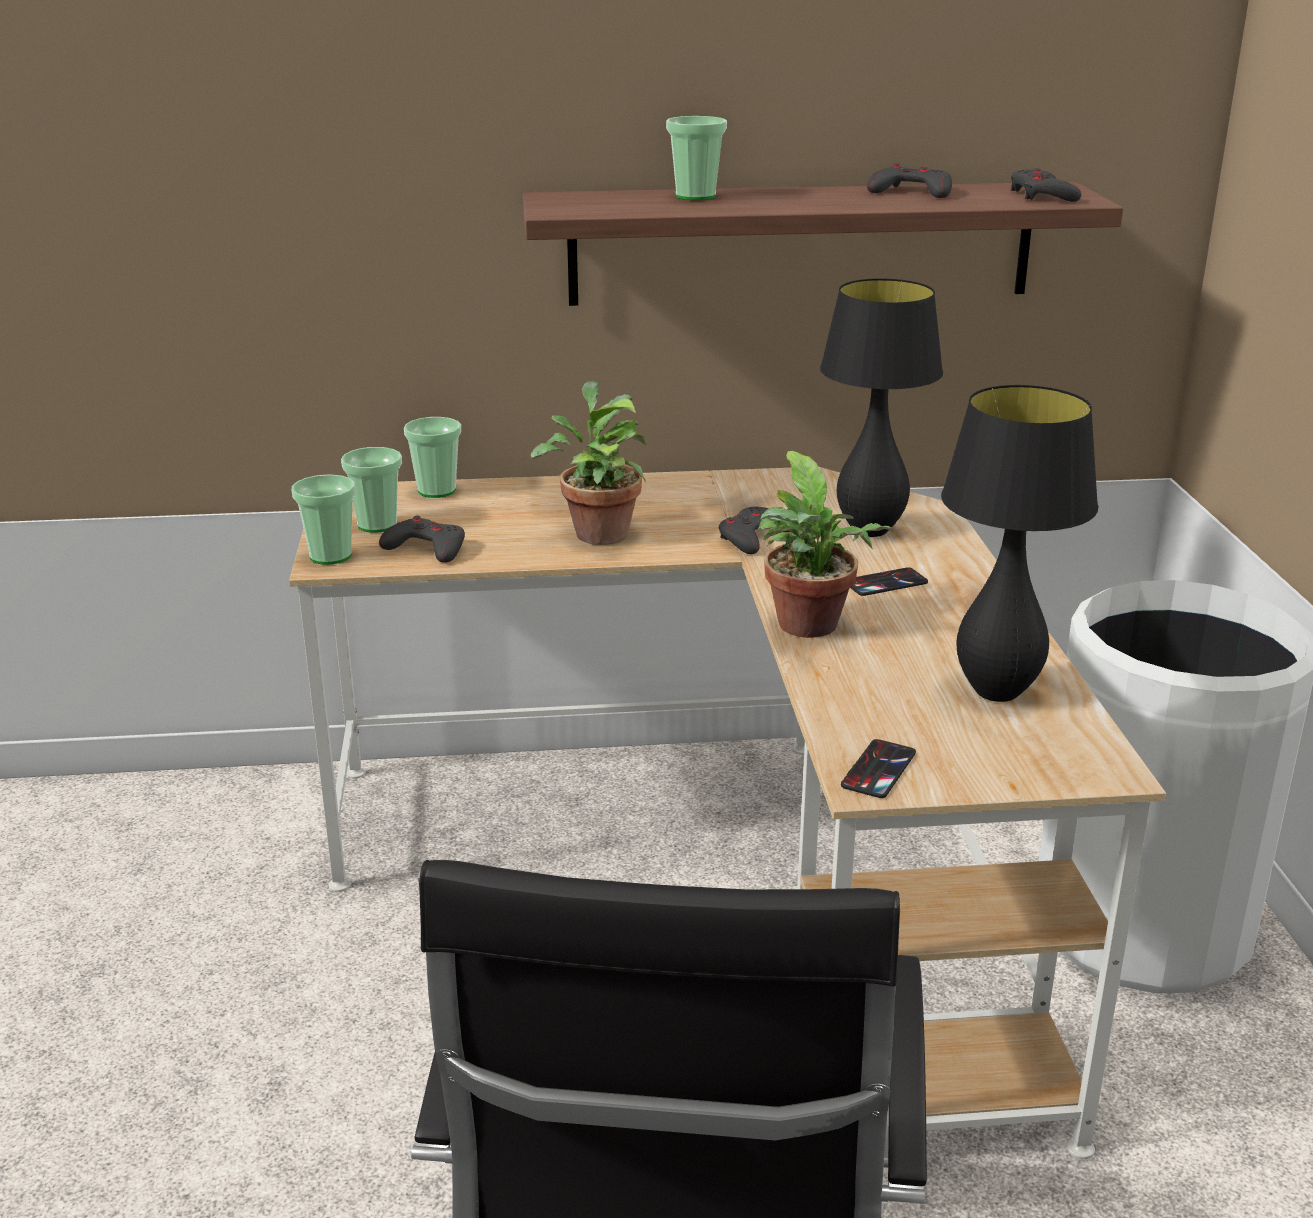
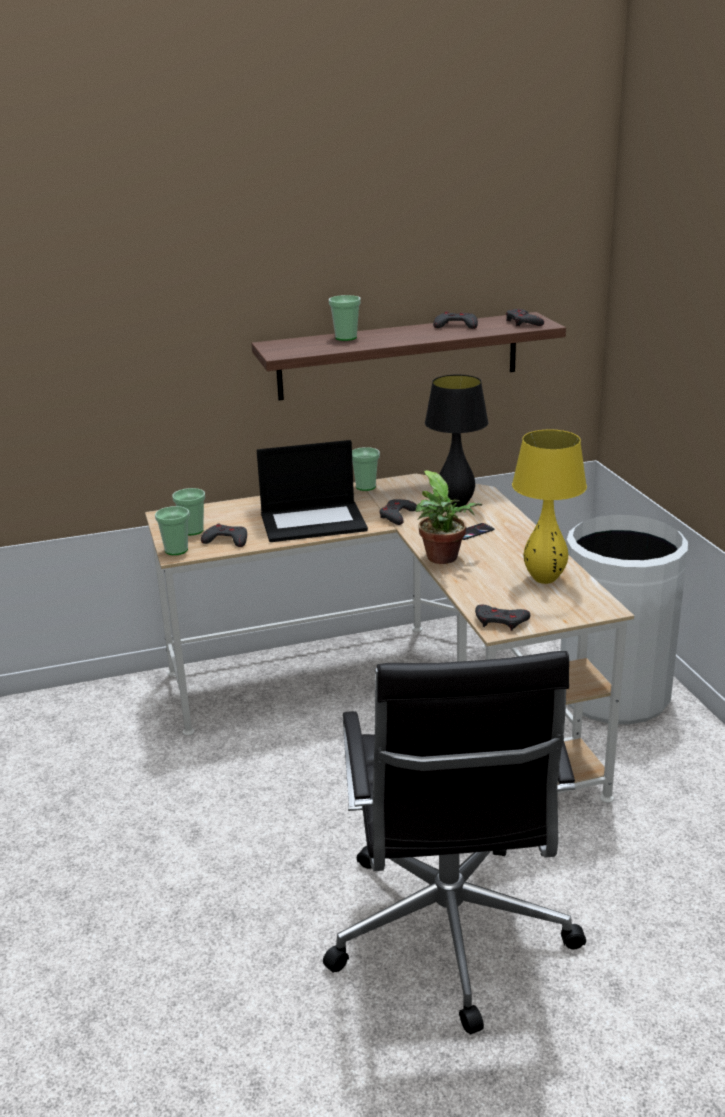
camera: 10 degrees left, 0 degrees up
(436, 490) = (215, 508): cup -> cup (365, 487)
(598, 532) = (314, 521): potted plant -> laptop
(878, 769) = (501, 621): phone -> grey game controller
(996, 692) = (544, 579): black table lamp -> yellow table lamp

